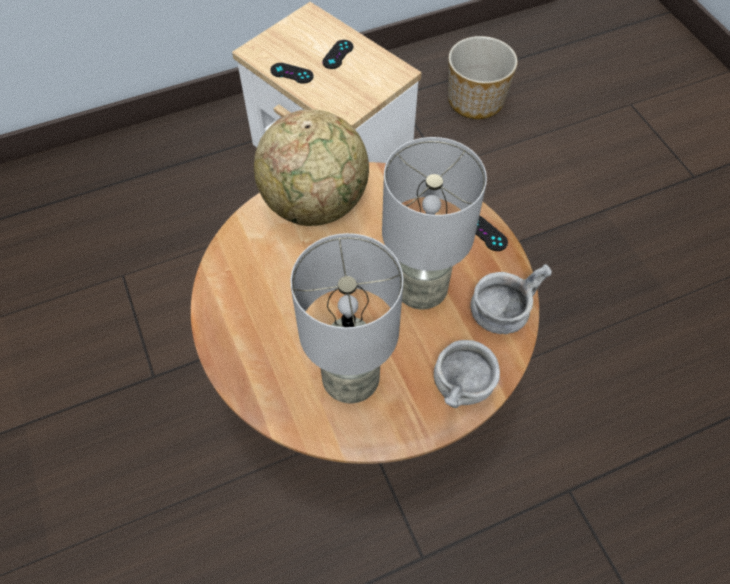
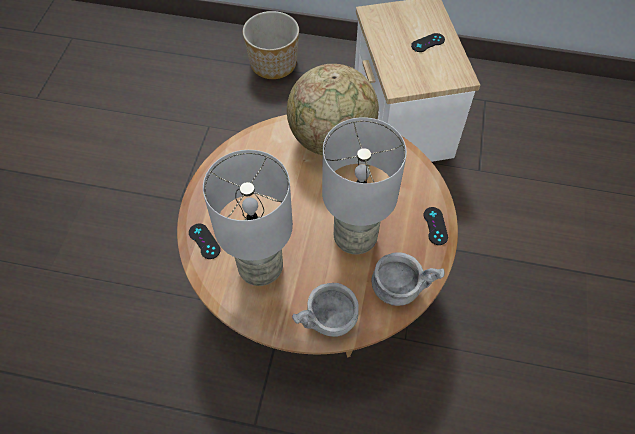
camera: 35 degrees right, 0 degrees up
(291, 73) = (384, 41): black game controller -> black game controller (204, 241)
(475, 100) = (545, 133): planter -> planter (273, 63)

